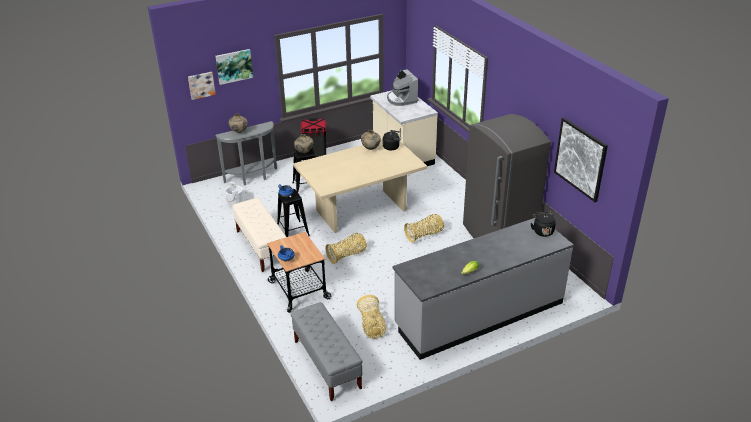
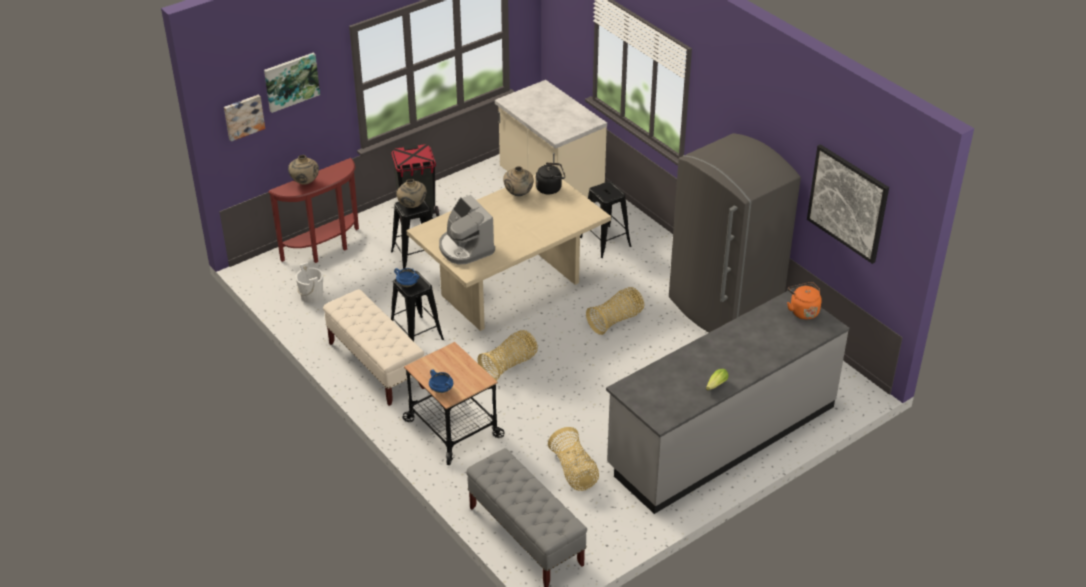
camera: 10 degrees left, 5 degrees up
(253, 178) = (325, 249): grey console table -> red console table
(401, 99) = (546, 103): coffee machine -> coffee machine (465, 248)
(429, 188) = (605, 241): none -> black stool
(542, 231) = (803, 311): black kettle -> orange kettle

